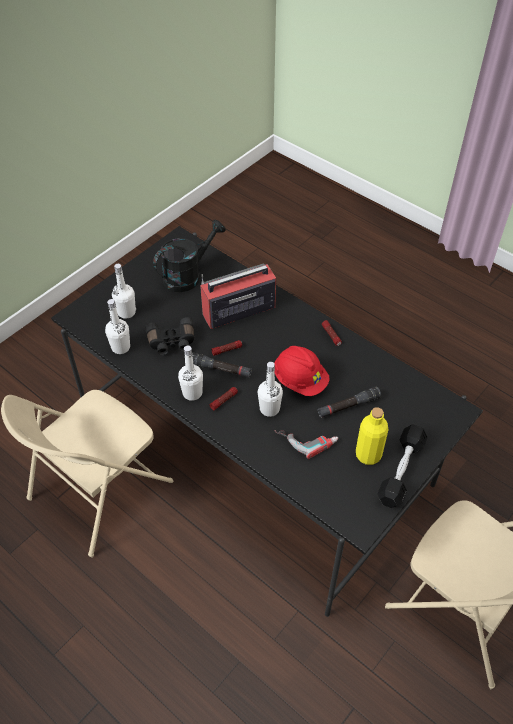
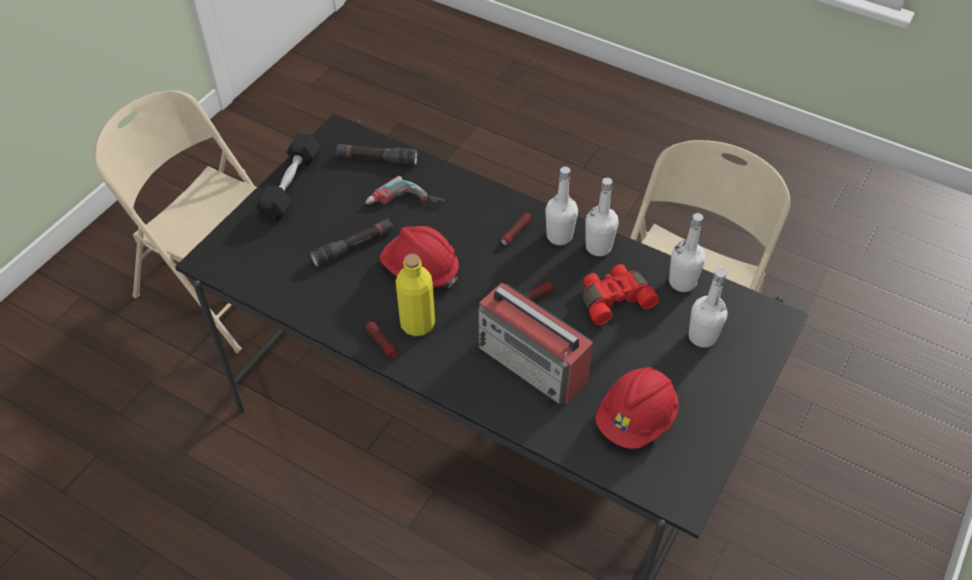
camera: 170 degrees right, 0 degrees up
(171, 342) = (613, 299): black binoculars -> red binoculars
(188, 275) = (636, 420): black watering can -> red hard hat
(220, 369) = (532, 271): black flashlight -> black flashlight (377, 159)
(237, 311) = (533, 364): radio -> radio turned 75 degrees clockwise
(269, 409) = (455, 230): white bottle -> white bottle (598, 247)
(368, 455) = (328, 196): yellow bottle -> yellow bottle (417, 324)

